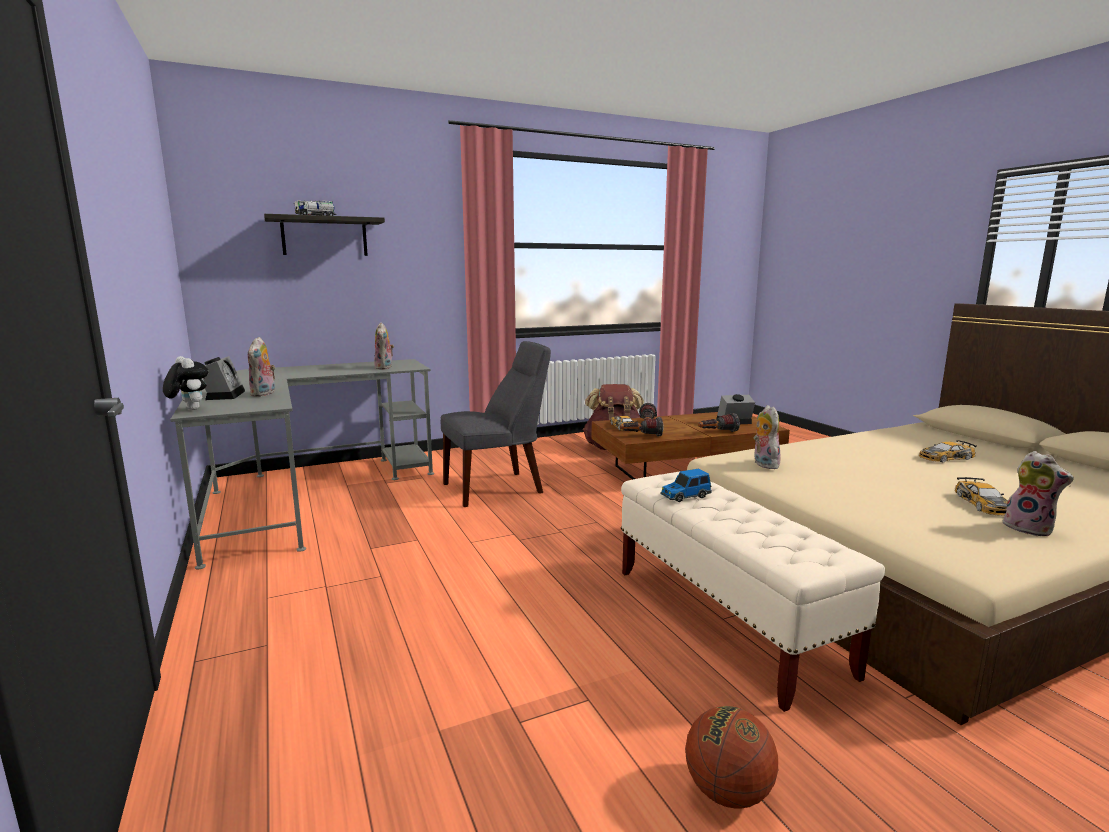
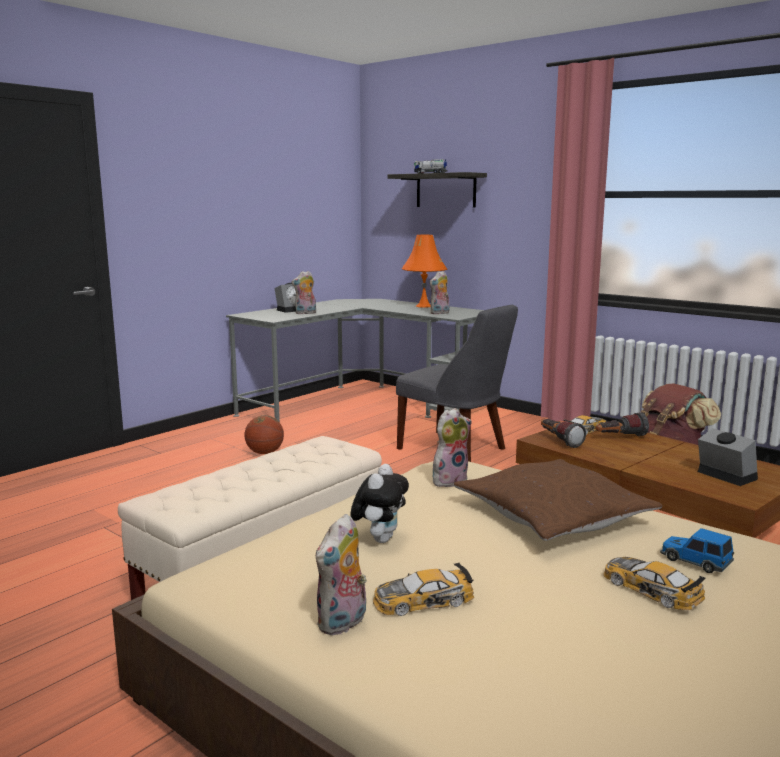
camera: 65 degrees right, 0 degrees up
(189, 409) = (249, 313): plush toy -> plush toy (380, 538)
(333, 366) = (424, 306): none -> orange table lamp
(685, 496) = (288, 453): toy car -> toy car (695, 561)
(717, 432) = (646, 471): flashlight -> none
(728, 792) = (44, 597): basketball -> basketball (265, 453)
(837, 455) = (552, 516): none -> brown pillow

